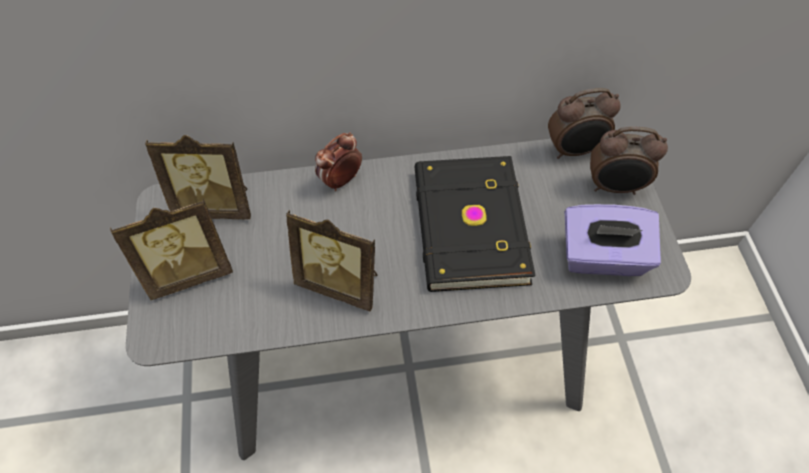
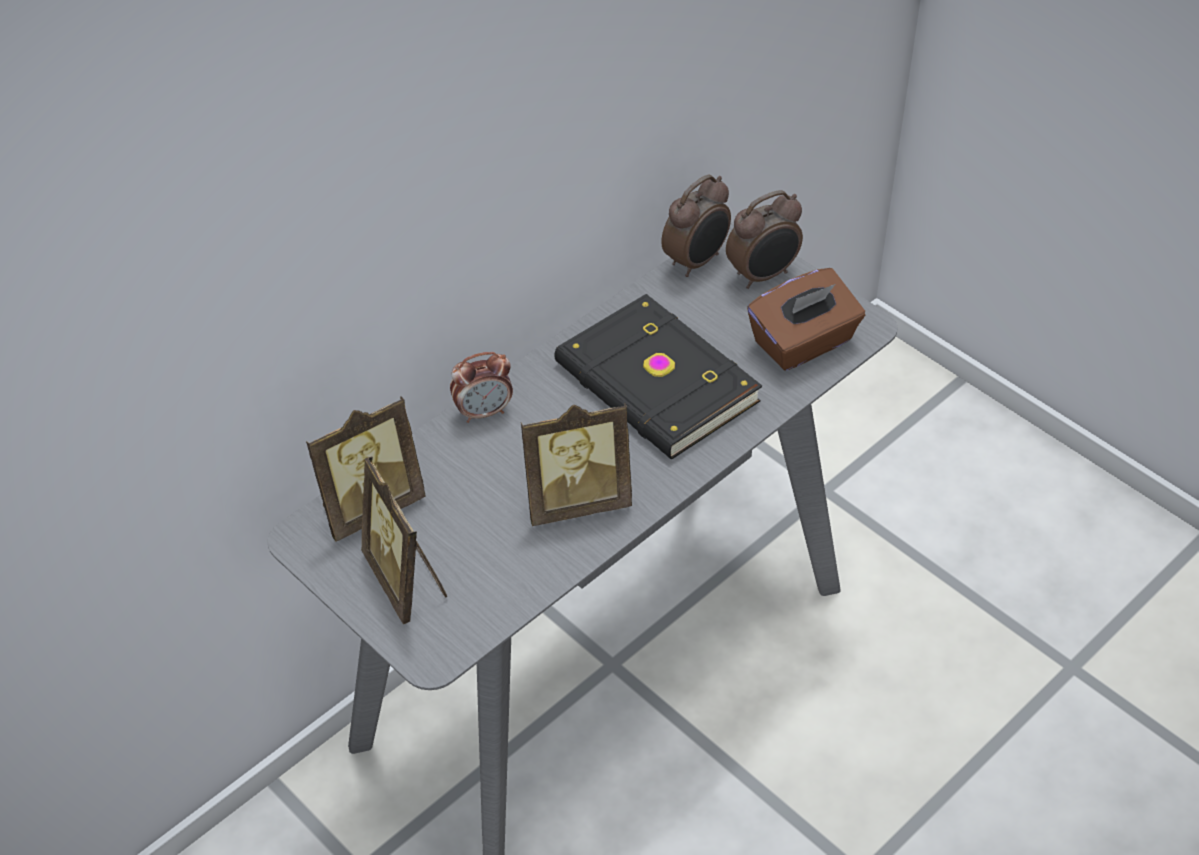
camera: 35 degrees left, 10 degrees down
(189, 272) = (406, 581): picture frame -> picture frame turned 120 degrees clockwise
(340, 180) = (484, 412): alarm clock -> alarm clock turned 120 degrees counterclockwise
(602, 257) = (803, 343): purple tissue box -> brown tissue box

